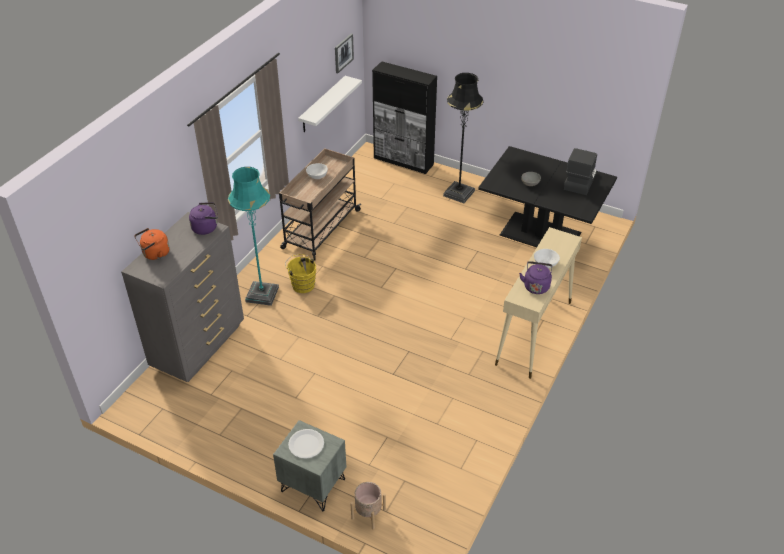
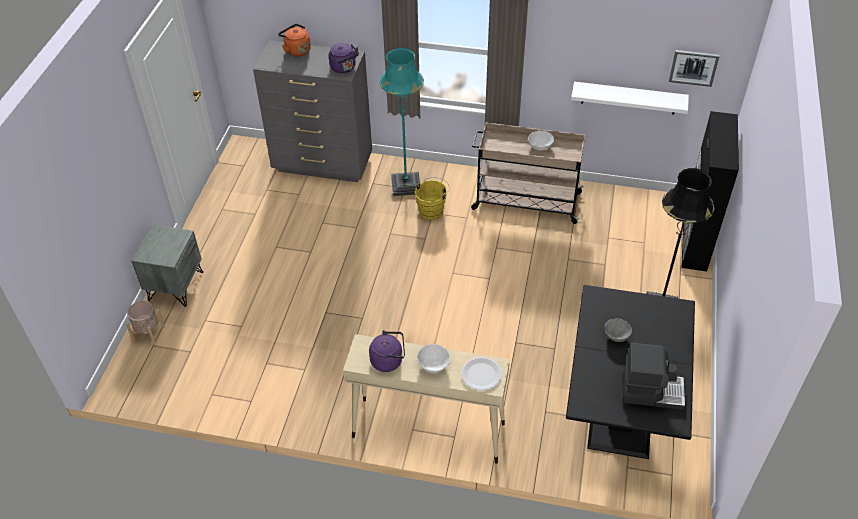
camera: 75 degrees right, 5 degrees up
(306, 444) = (165, 242): white plate -> white plate (481, 374)

